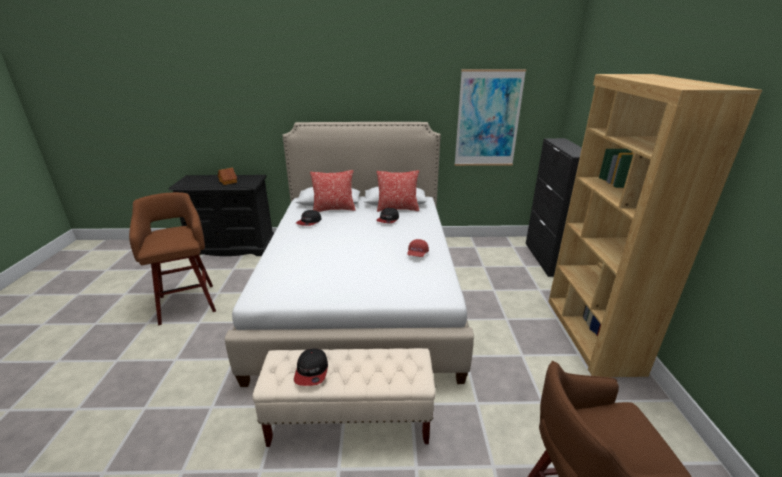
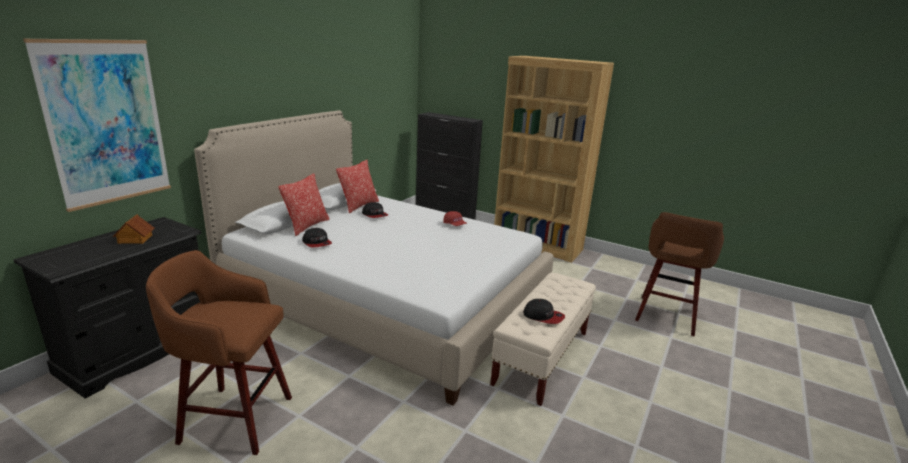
camera: 60 degrees left, 5 degrees down
(488, 119) = (374, 102): picture -> picture (106, 123)

